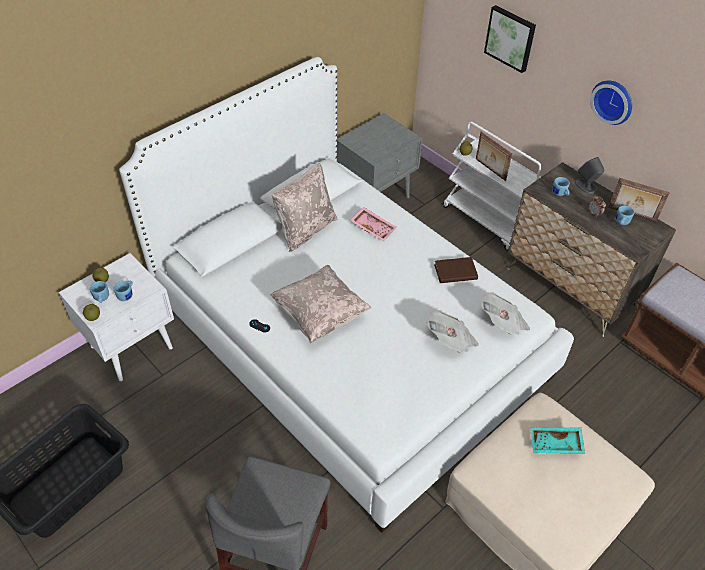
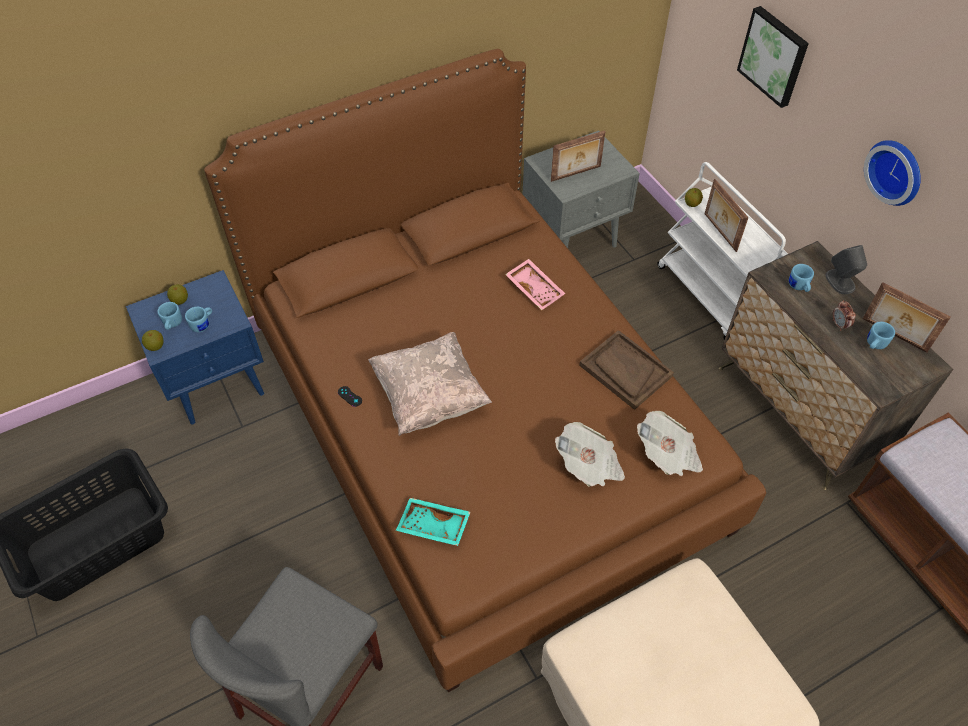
camera: 15 degrees right, 5 degrees up
(133, 347) = (218, 383): white nightstand -> blue nightstand
(305, 229) = (447, 276): beige pillow -> none
(350, 340) = (482, 428): white bed -> brown bed
(377, 145) = (576, 174): none -> picture frame
(455, 272) = (625, 371): brown book -> brown tray
(555, 445) = (693, 638): turquoise tray -> turquoise tray (433, 527)

